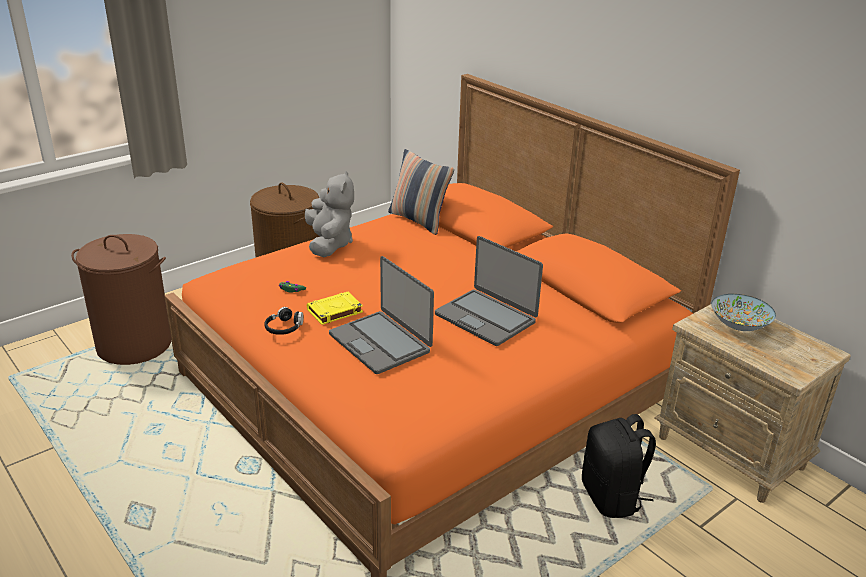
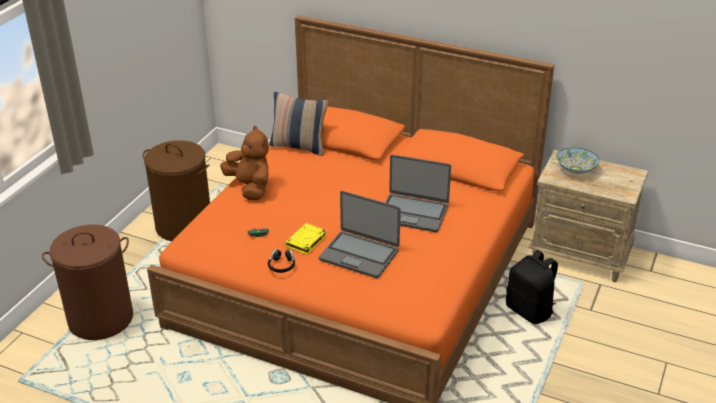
camera: 25 degrees left, 5 degrees up
(329, 244) = (250, 187): grey plush toy -> brown plush toy

